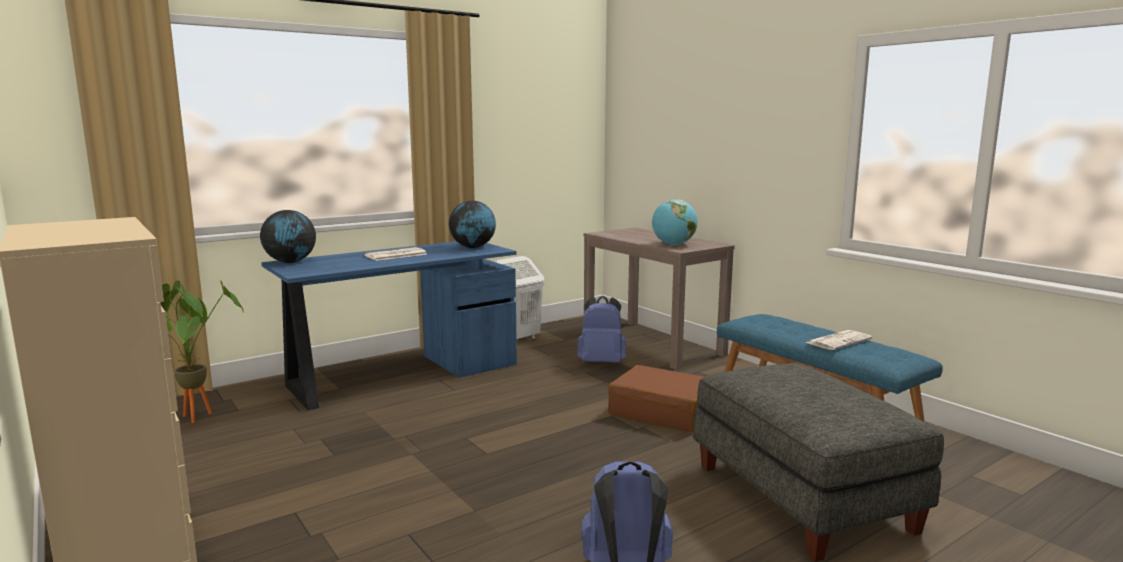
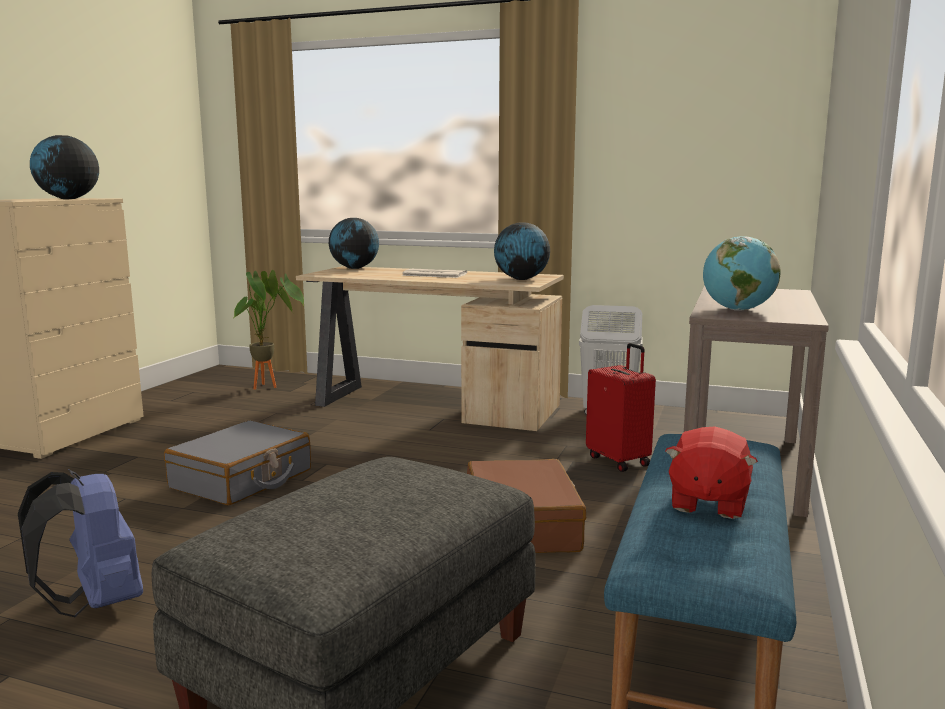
camera: 55 degrees right, 0 degrees up
(103, 225) = (68, 198): none -> globe
(400, 374) = (432, 405): blue desk -> beige desk
(447, 475) = (242, 479): none -> grey suitcase
(601, 362) = (619, 460): blue backpack -> red suitcase
(838, 341) = (707, 503): newspaper -> red plush toy

